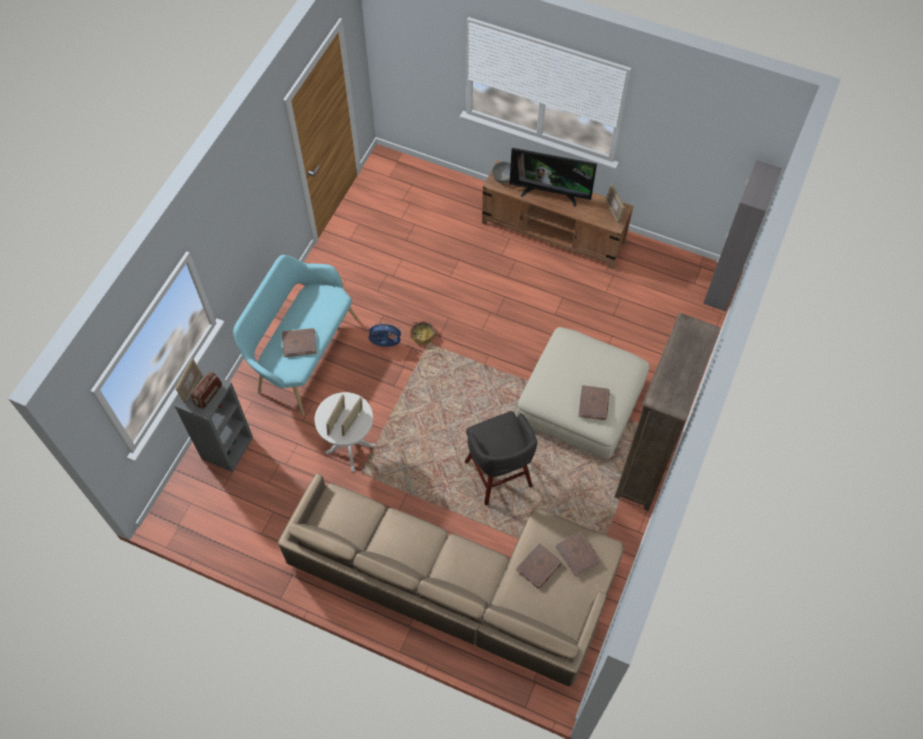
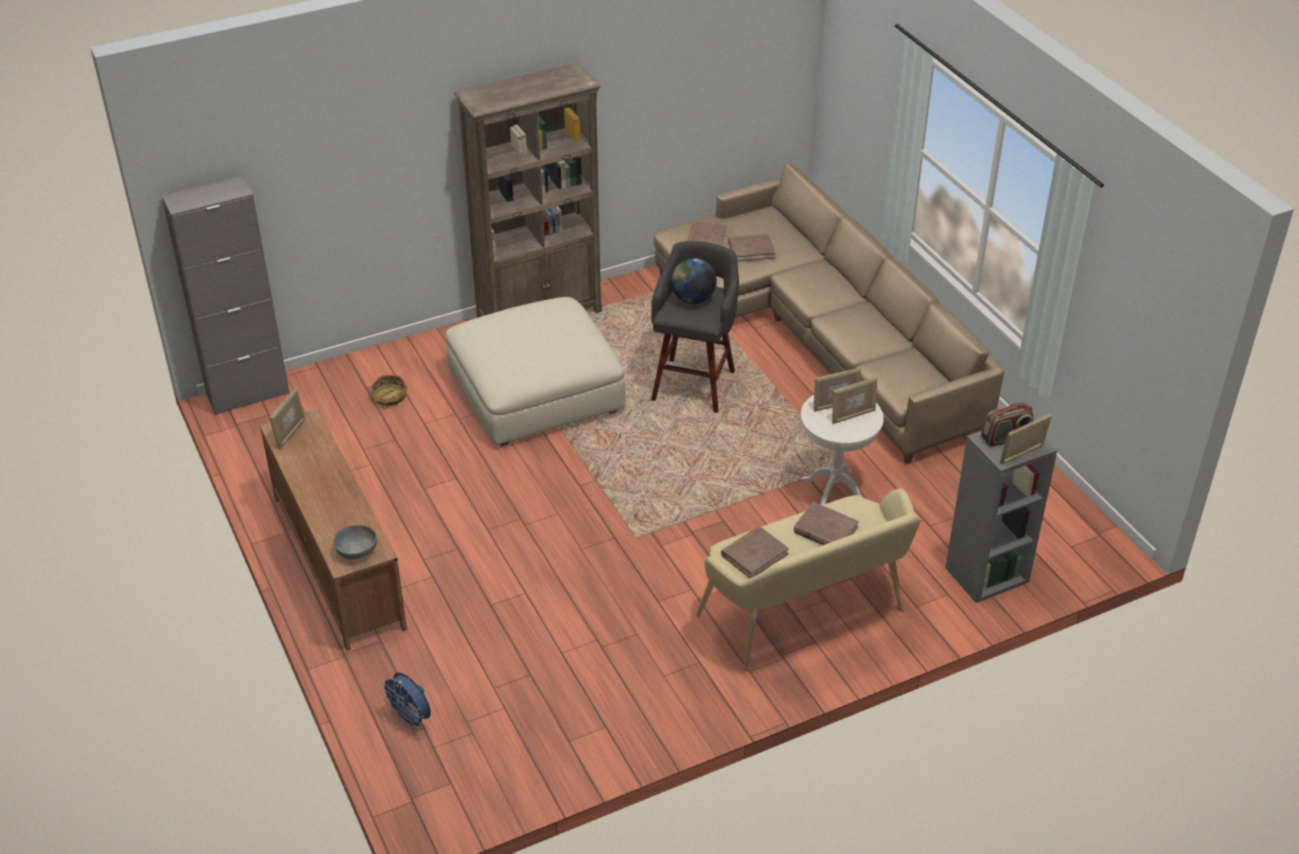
camera: 140 degrees left, 20 degrees down
(303, 355) = (807, 618): turquoise bench -> beige bench
(385, 344) = (690, 567): blue fan -> blue fan (410, 719)
(423, 335) = (633, 549): basket -> basket (389, 397)
(504, 441) = (693, 299): none -> globe
(550, 193) = (329, 496): television -> none
(593, 404) = (552, 316): brown book -> brown book (754, 554)

